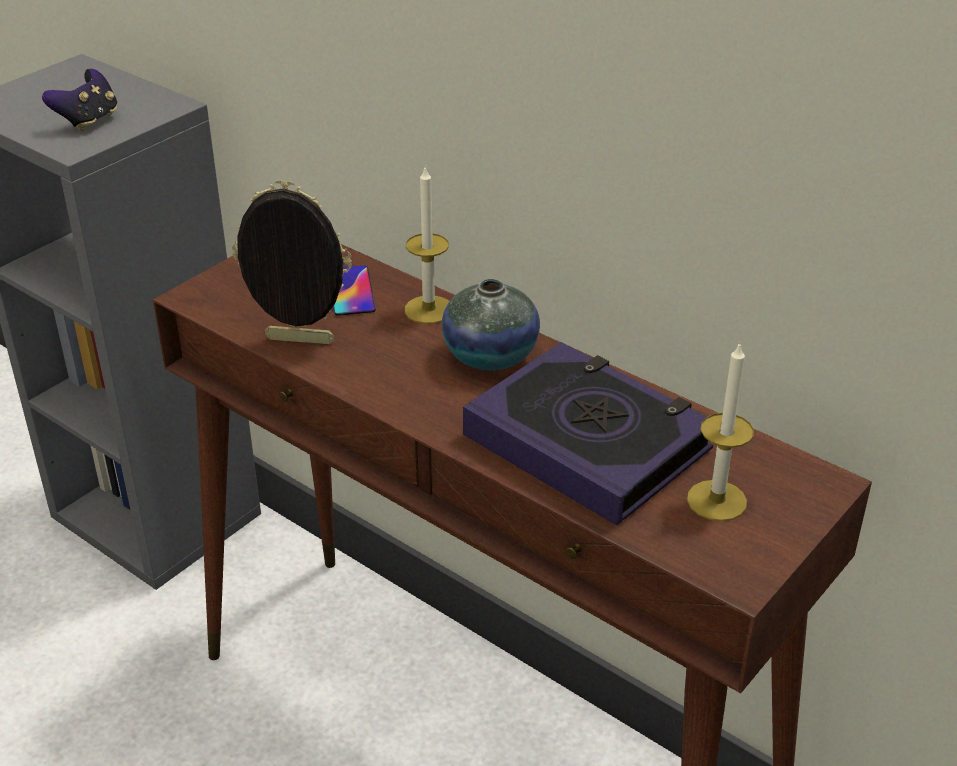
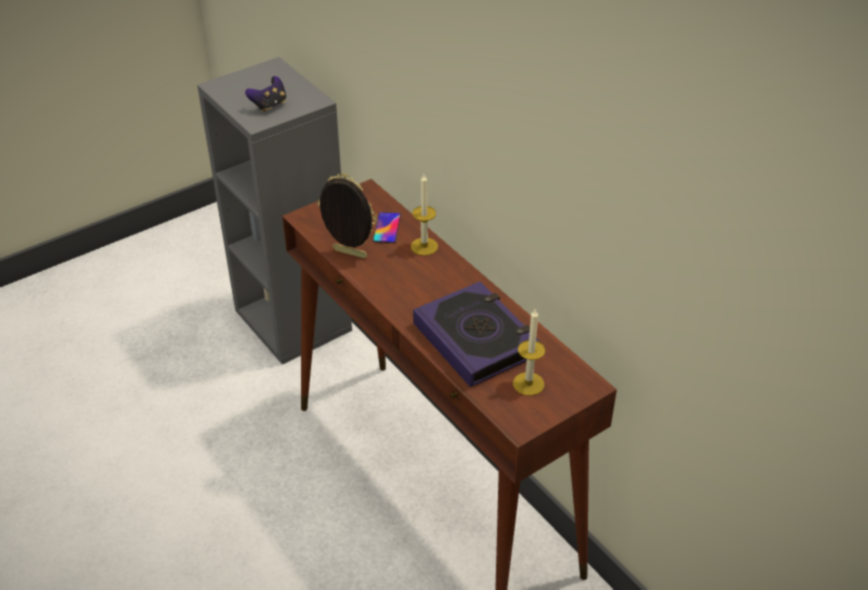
camera: 15 degrees right, 5 degrees up
(490, 356) = (446, 280): vase -> none

